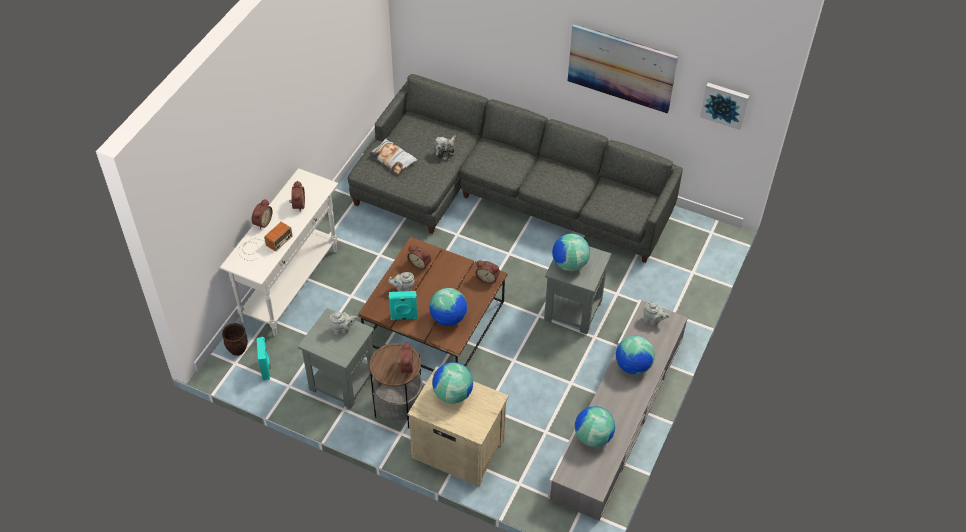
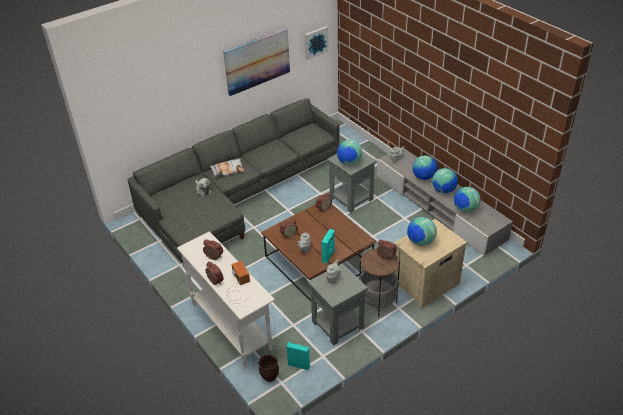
camera: 60 degrees left, 10 degrees down
(393, 159) = (187, 215): pillow -> pillow (227, 170)
(448, 318) = (343, 236): globe -> globe (444, 190)

